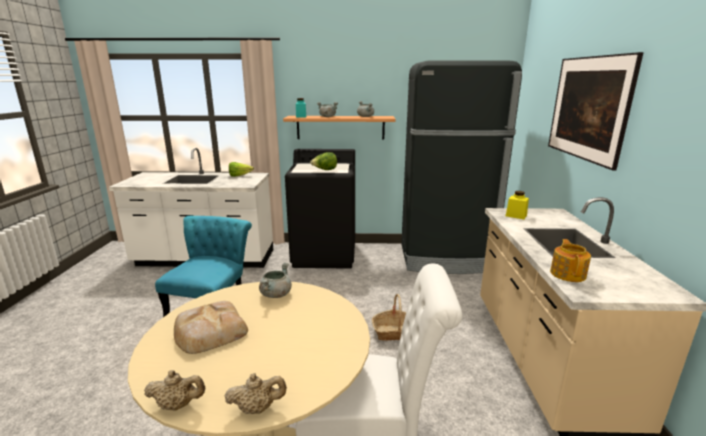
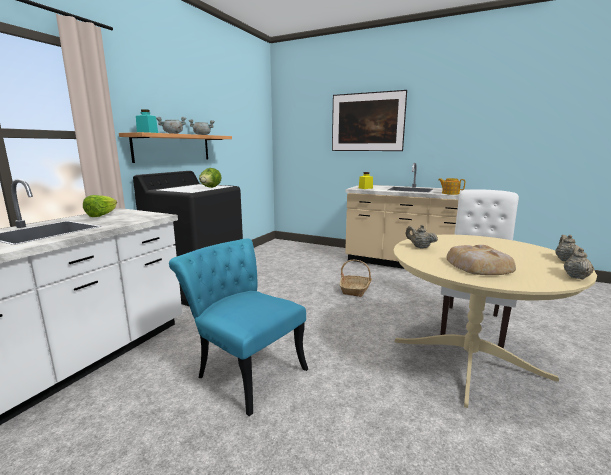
camera: 65 degrees left, 5 degrees down
(276, 294) = (419, 247): grey cooking pot -> beige teapot
(446, 258) = (274, 254): black fridge -> none

